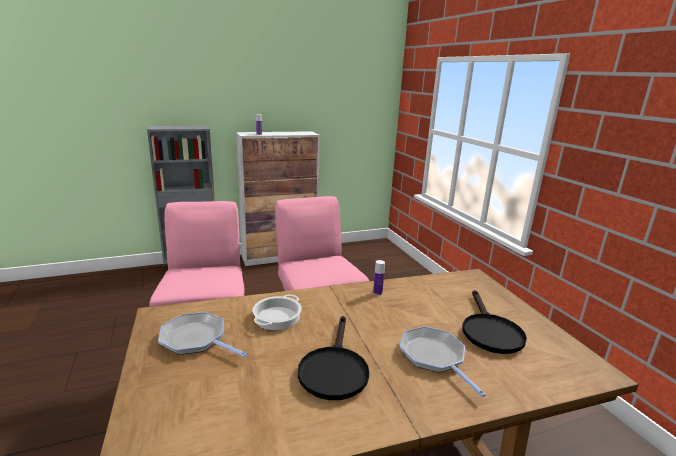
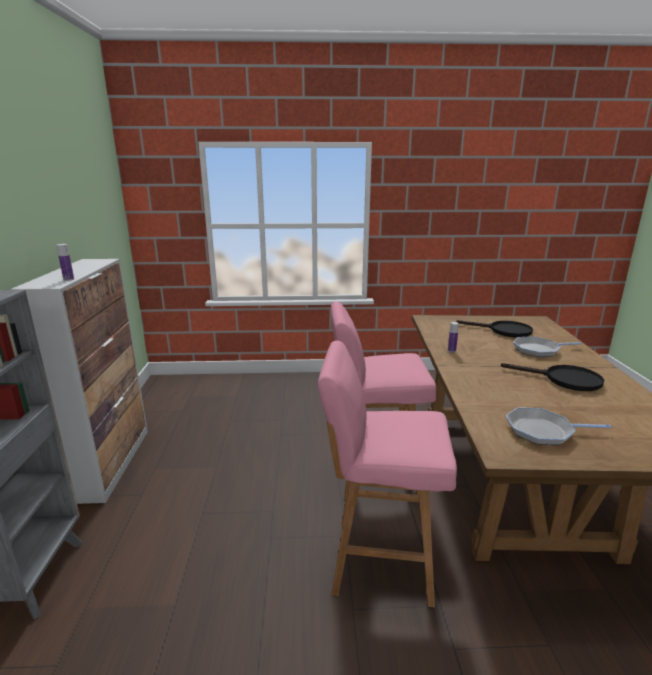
camera: 70 degrees left, 0 degrees up
(196, 339) = (543, 431): frying pan -> frying pan turned 45 degrees clockwise
(277, 318) = (497, 392): cooking pot -> none

